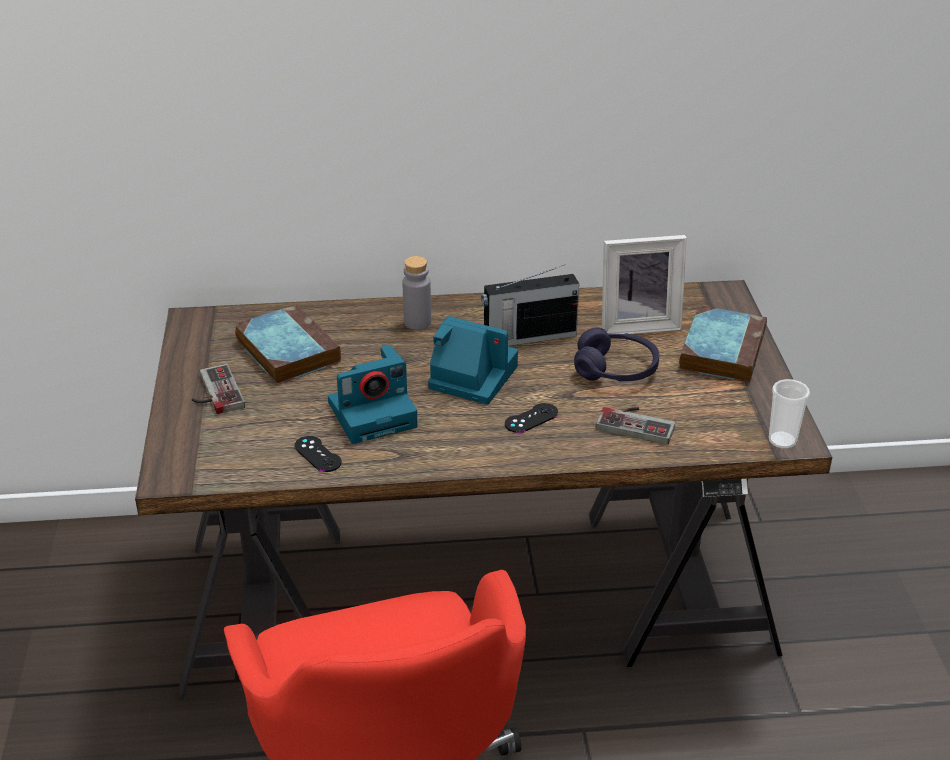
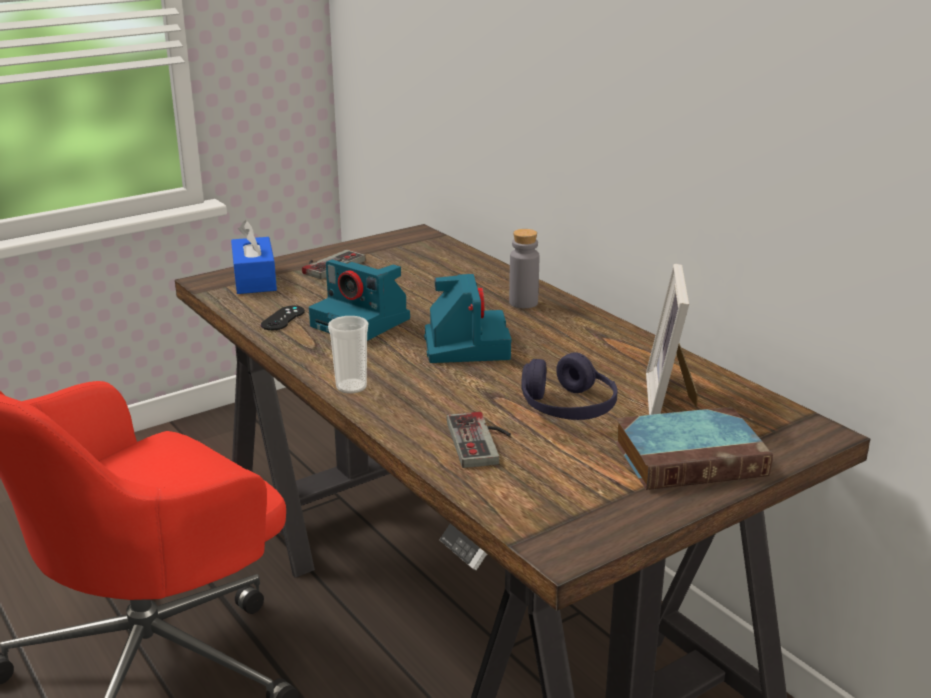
camera: 60 degrees right, 10 degrees down
(198, 446) = (254, 279): none -> blue tissue box
(286, 350) = (415, 270): book -> none
(528, 337) = (566, 352): radio -> none
(531, 418) = (429, 387): black game controller -> none
(637, 324) = (671, 398): picture frame -> picture frame turned 45 degrees clockwise
(782, 440) = (550, 540): cup -> cup (351, 387)

